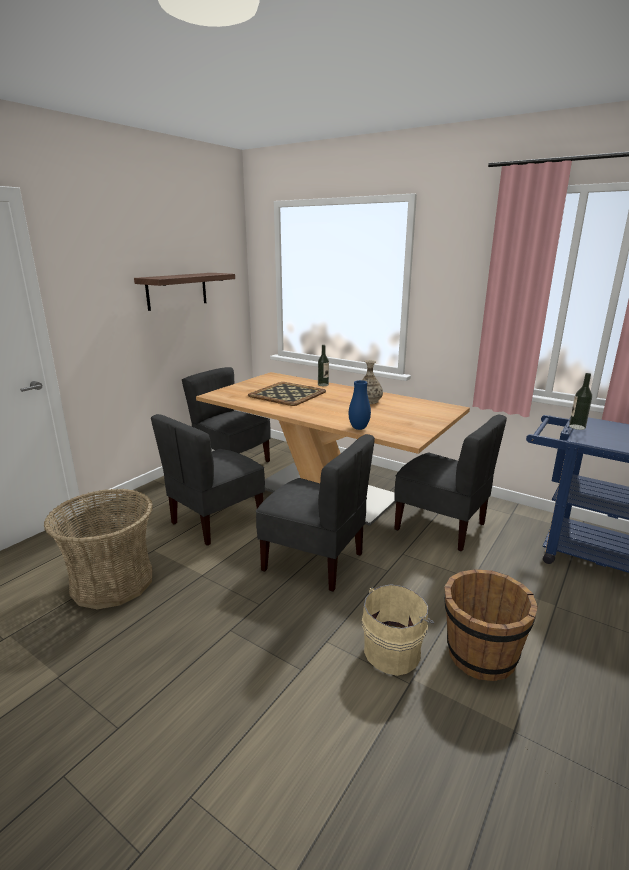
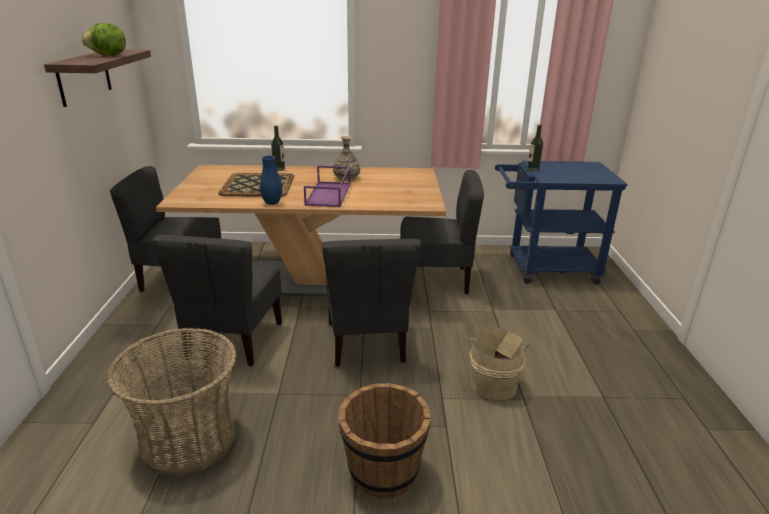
camera: 35 degrees left, 5 degrees up
(190, 275) = (108, 56): none -> lettuce
(314, 561) = (367, 342): grey chair -> grey chair turned 90 degrees clockwise
(332, 411) = (329, 194): none -> purple tray
(359, 428) = (376, 204): blue vase -> blue vase (272, 203)
(480, 655) = (546, 361): brown bucket -> brown bucket (383, 471)

